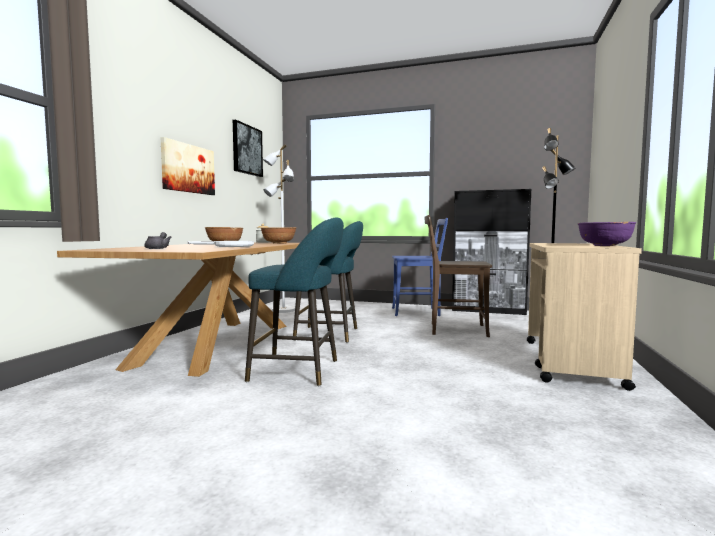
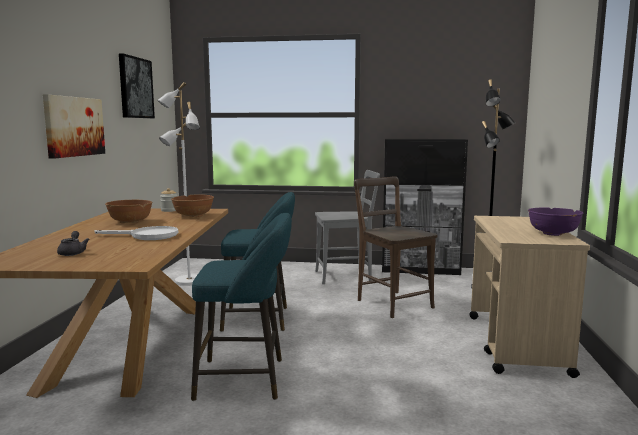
camera: 10 degrees left, 5 degrees up
(418, 312) = (346, 276): blue chair -> grey chair
(454, 329) = (392, 302): brown chair -> brown chair turned 60 degrees clockwise

